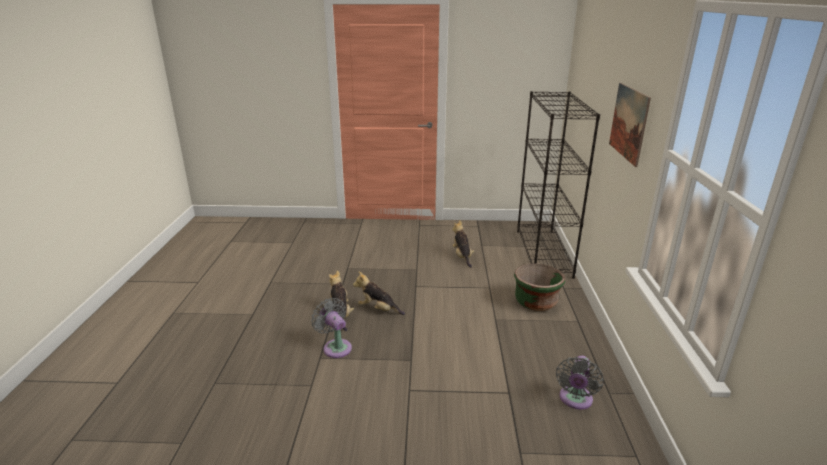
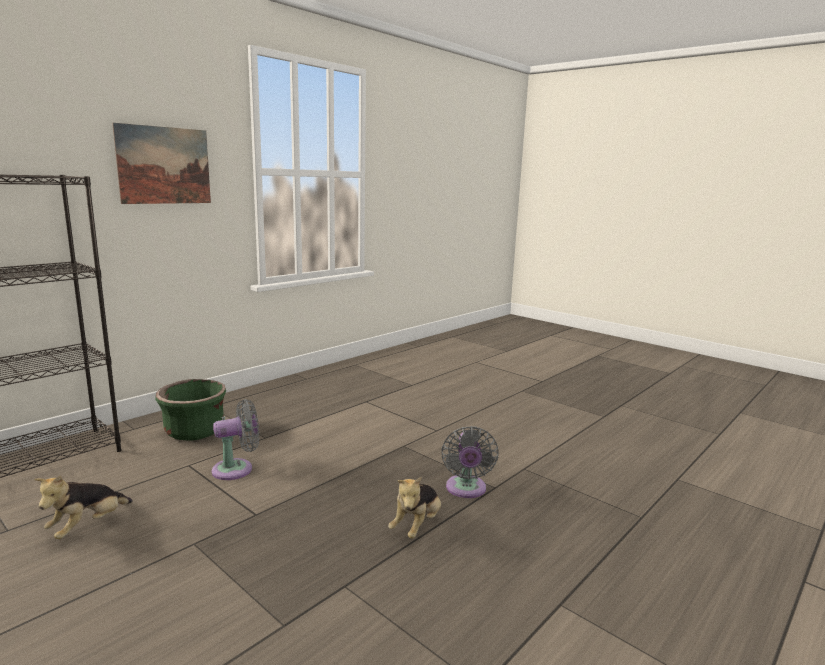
camera: 140 degrees left, 10 degrees down
(378, 309) = (358, 507): plush toy -> none
(575, 400) = (333, 384): grey fan -> grey fan (237, 469)

